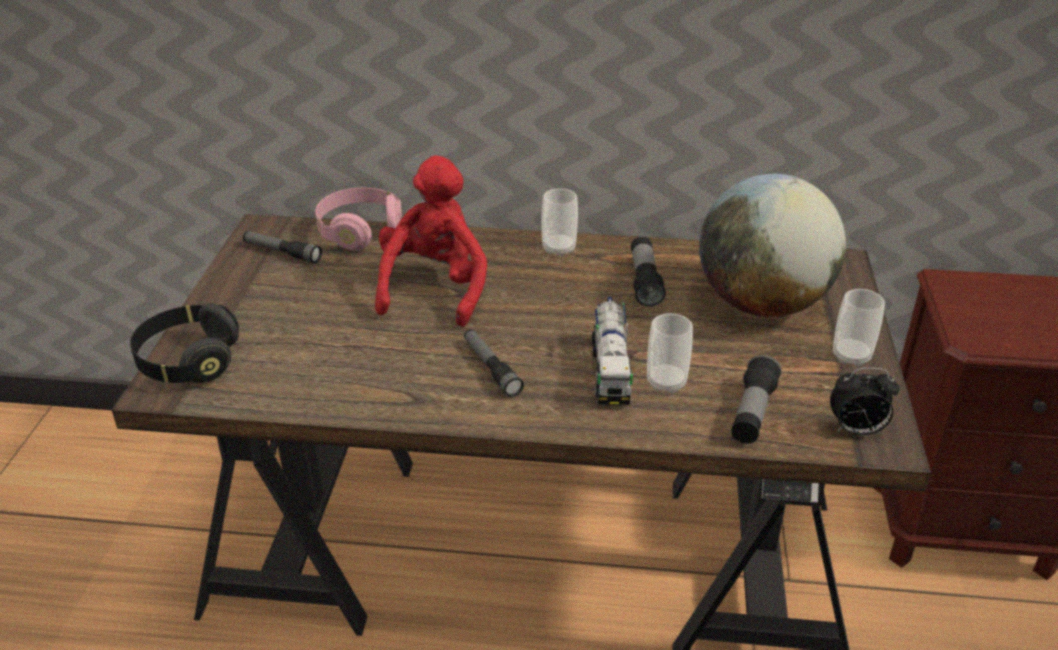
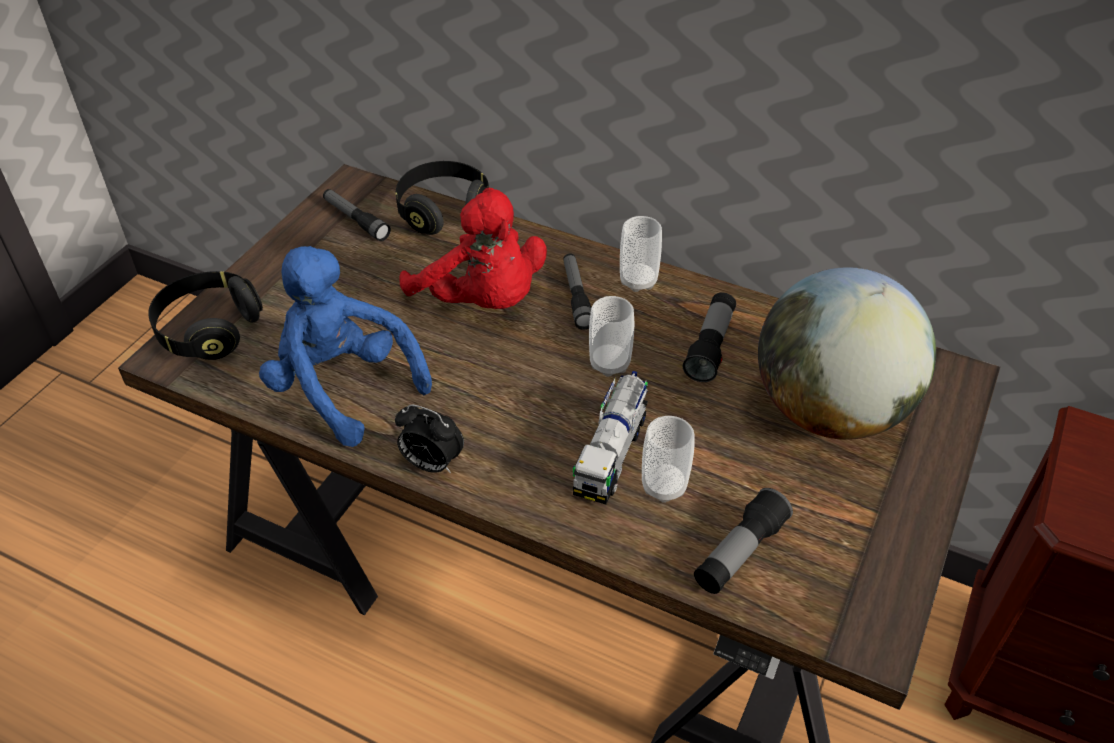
camera: 20 degrees right, 10 degrees up
(346, 376) = (343, 387): none -> blue plush toy
(360, 232) = (443, 211): pink headphones -> black headphones
(435, 288) = (482, 301): red plush toy -> red plush toy turned 105 degrees clockwise
(491, 368) = (489, 416): flashlight -> flashlight (576, 296)
(851, 356) = (897, 510): cup -> cup (609, 363)
(856, 430) = (847, 612): alarm clock -> alarm clock (431, 464)

